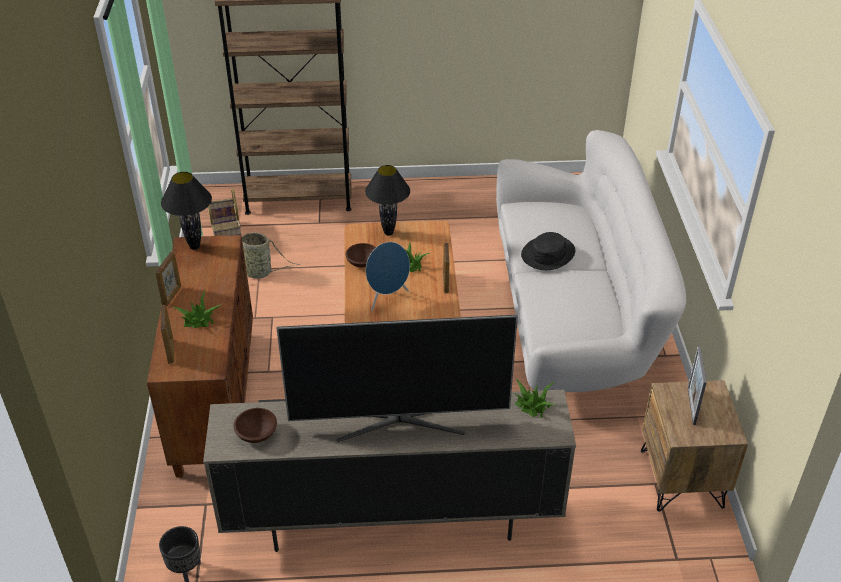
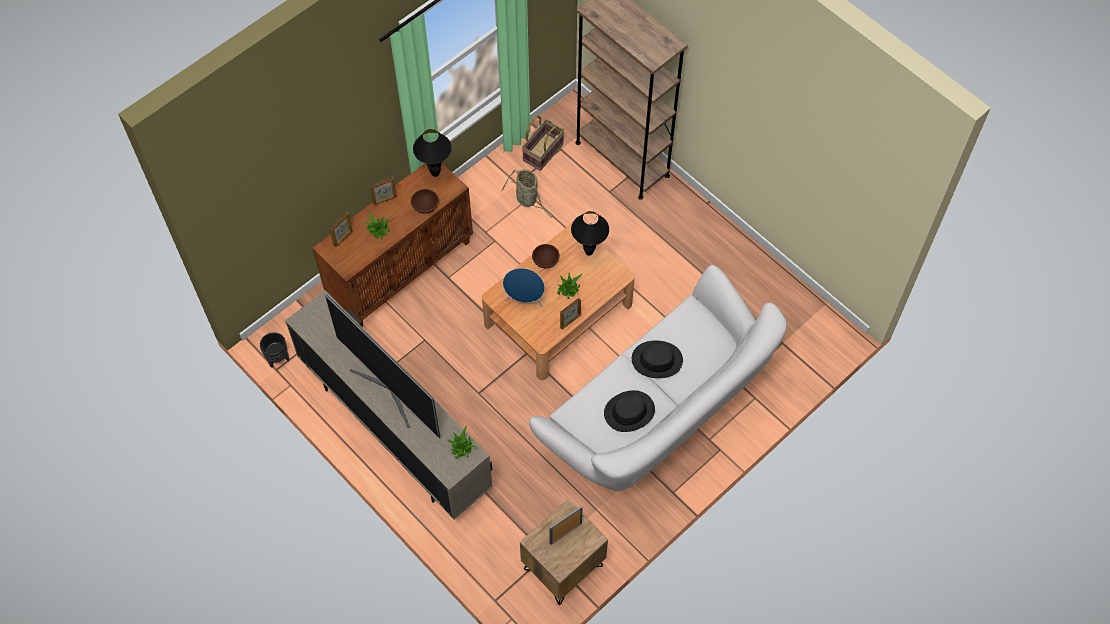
camera: 50 degrees right, 20 degrees up
(256, 434) = (323, 329): brown bowl -> brown bowl (425, 206)
(585, 299) = (629, 412): none -> black hat

